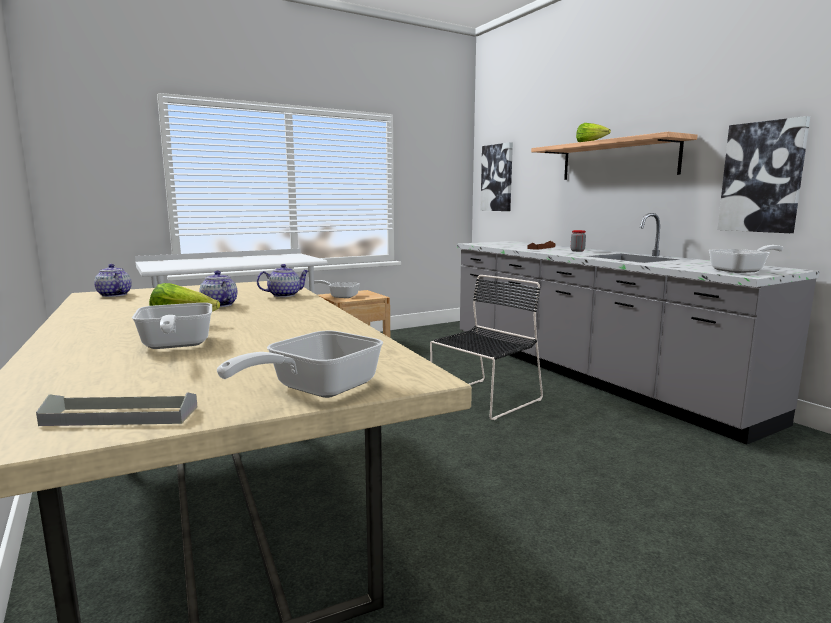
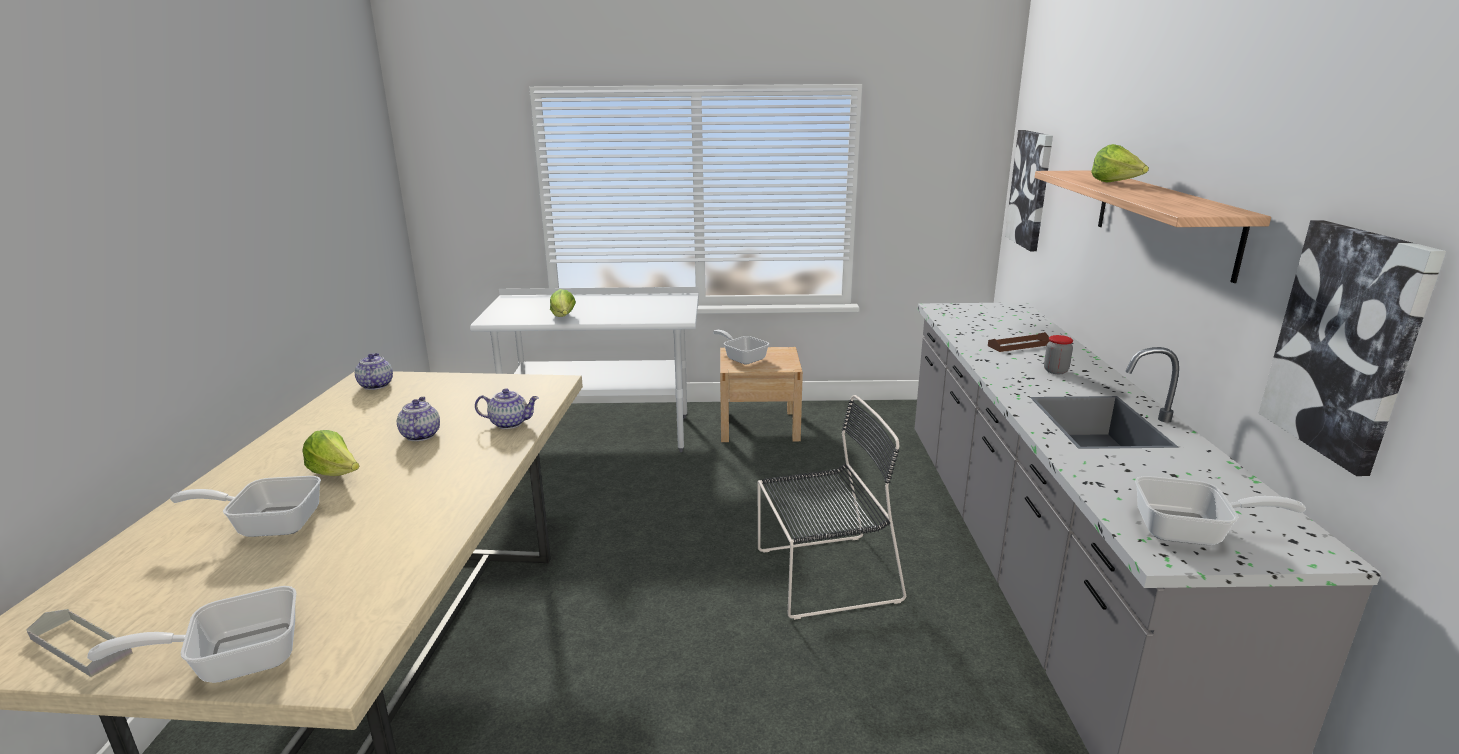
camera: 30 degrees right, 10 degrees up
(175, 345) = (269, 524): frying pan -> frying pan turned 75 degrees clockwise
(219, 264) = (563, 317): none -> lettuce

